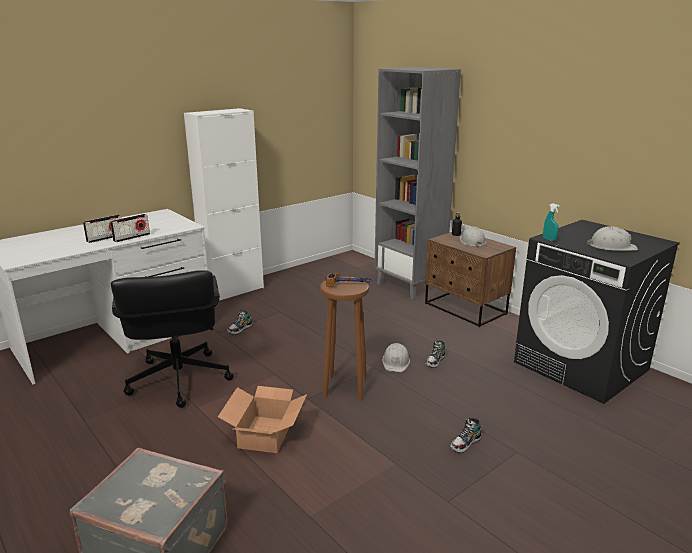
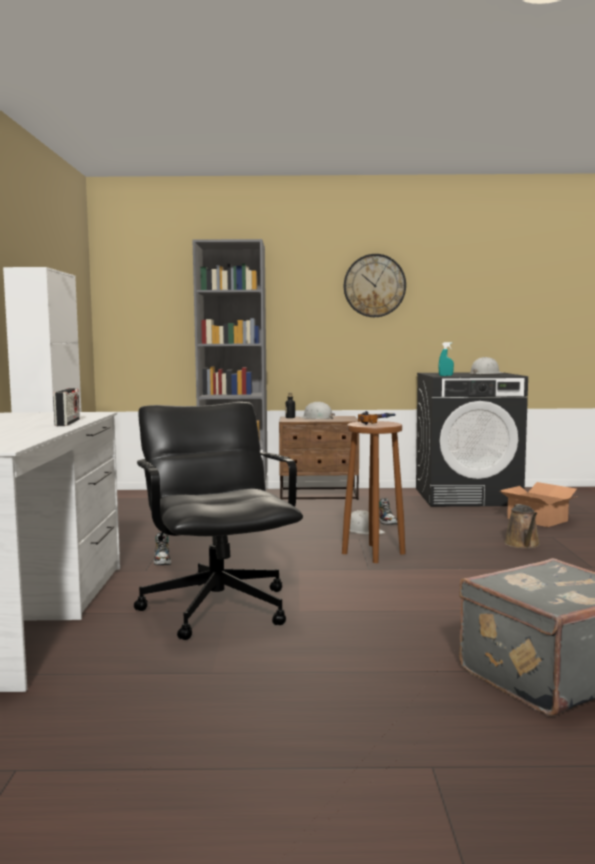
camera: 50 degrees left, 15 degrees down
(105, 238) = (32, 427): radio -> none
(178, 380) = (218, 608): black office chair -> black office chair turned 135 degrees counterclockwise
(266, 434) = (406, 595): cardboard box -> cardboard box (537, 519)
(465, 444) = (523, 545): shoe -> brown watering can
(553, 117) = (374, 285): none -> wall clock

